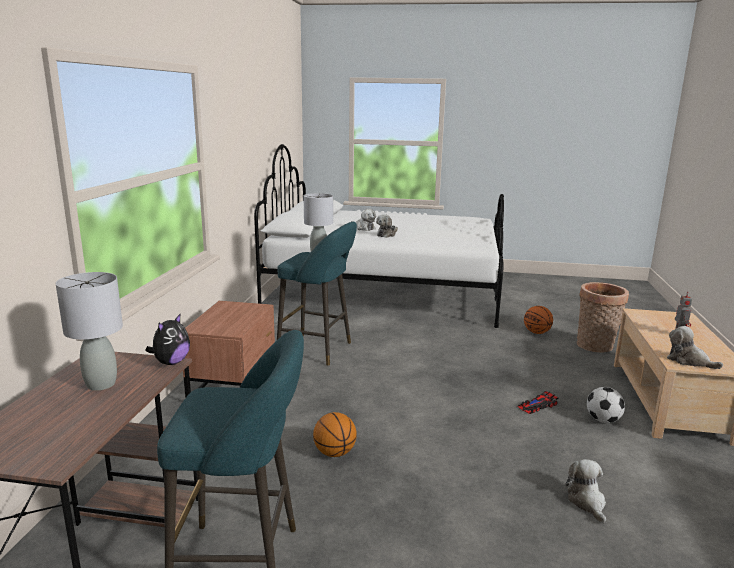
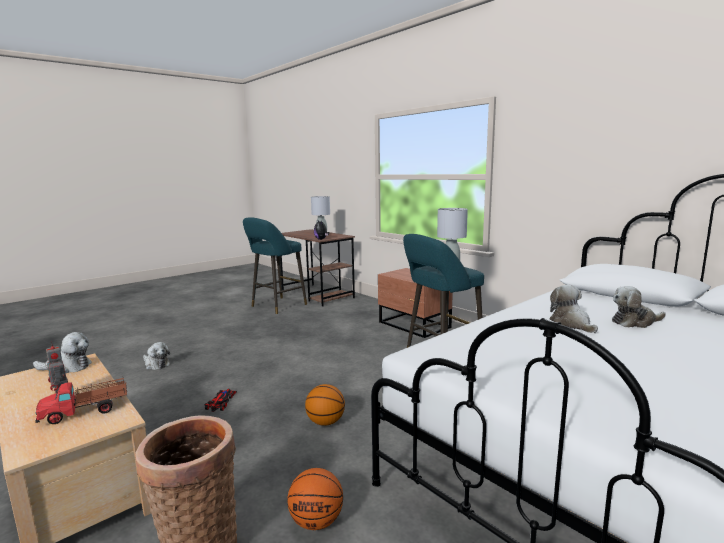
camera: 130 degrees right, 5 degrees down
(335, 453) = (305, 330): basketball -> basketball (326, 422)
(603, 420) = (156, 417): football -> none
(658, 323) = (87, 410): none -> toy truck

